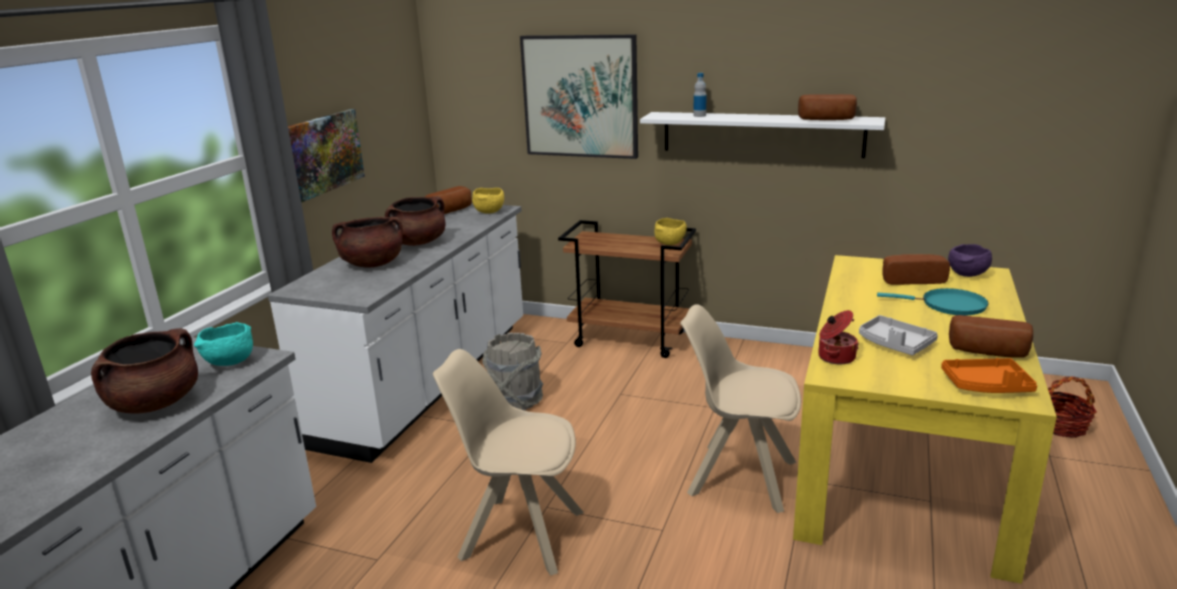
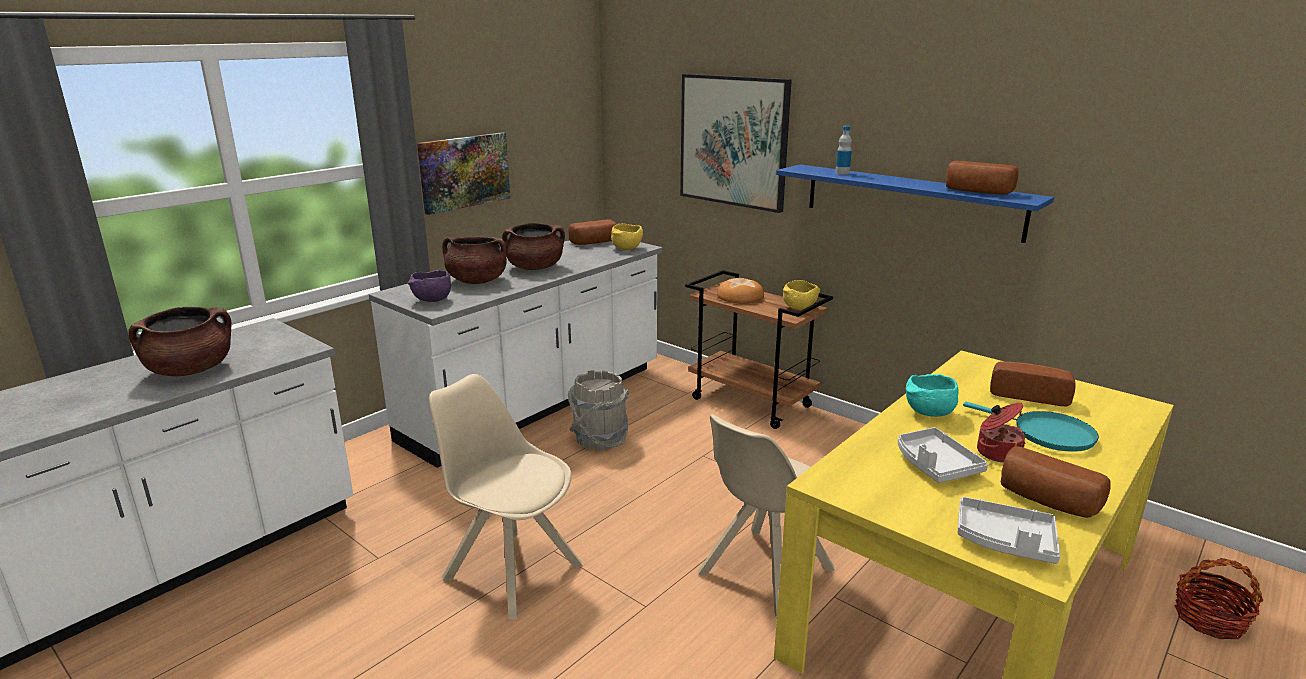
camera: 20 degrees right, 0 degrees up
(229, 363) = (277, 347): turquoise bowl -> turquoise bowl (928, 413)
(610, 241) = (740, 296): none -> bread
(739, 477) = (763, 573): beige chair -> beige chair turned 90 degrees counterclockwise
(761, 134) = (911, 201): white shelf -> blue shelf
(835, 357) = (850, 464): cooking pot -> cooking pot (997, 452)
(967, 275) = (1107, 403): purple bowl -> purple bowl (432, 300)
(986, 386) = (1005, 541): orange tray -> grey tray

